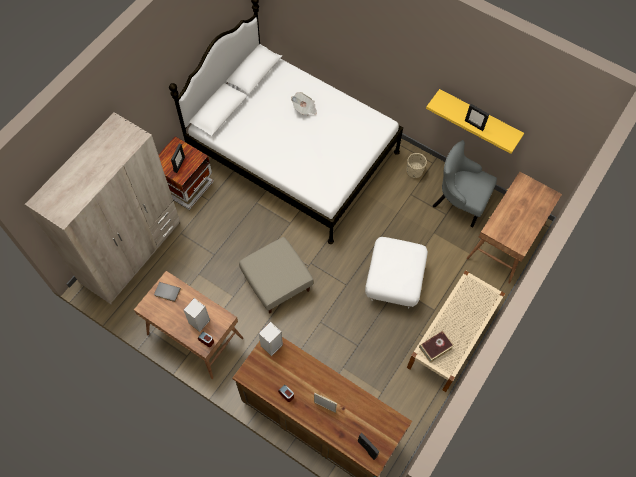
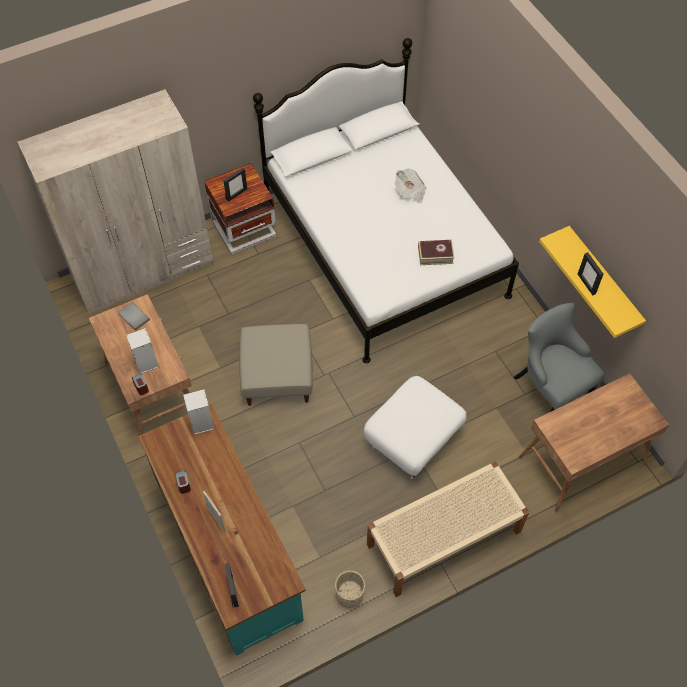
camera: 30 degrees right, 5 degrees down
(414, 171) = (516, 327): beige planter -> beige planter (349, 594)
(435, 347) = (402, 531): book -> book (435, 255)

